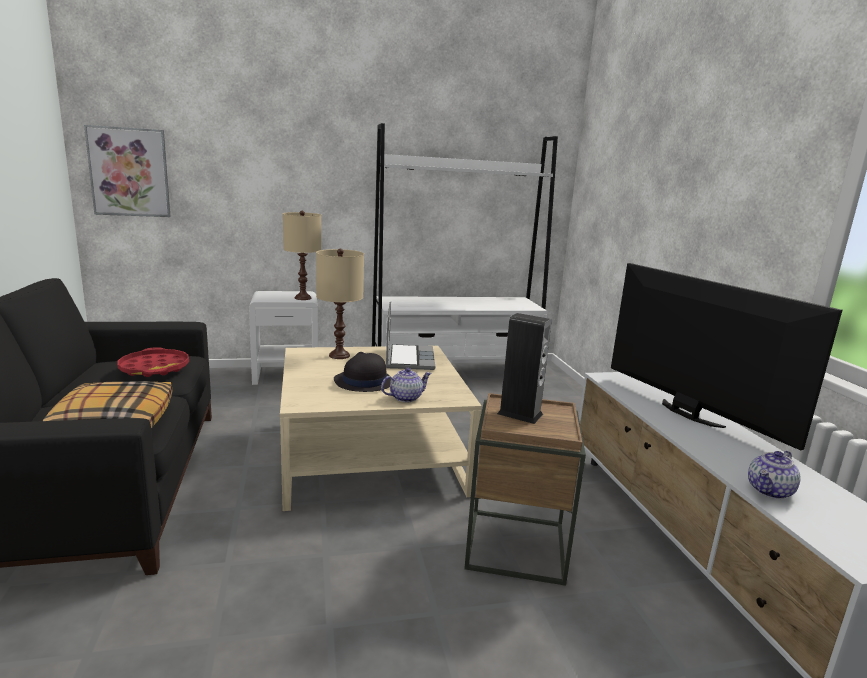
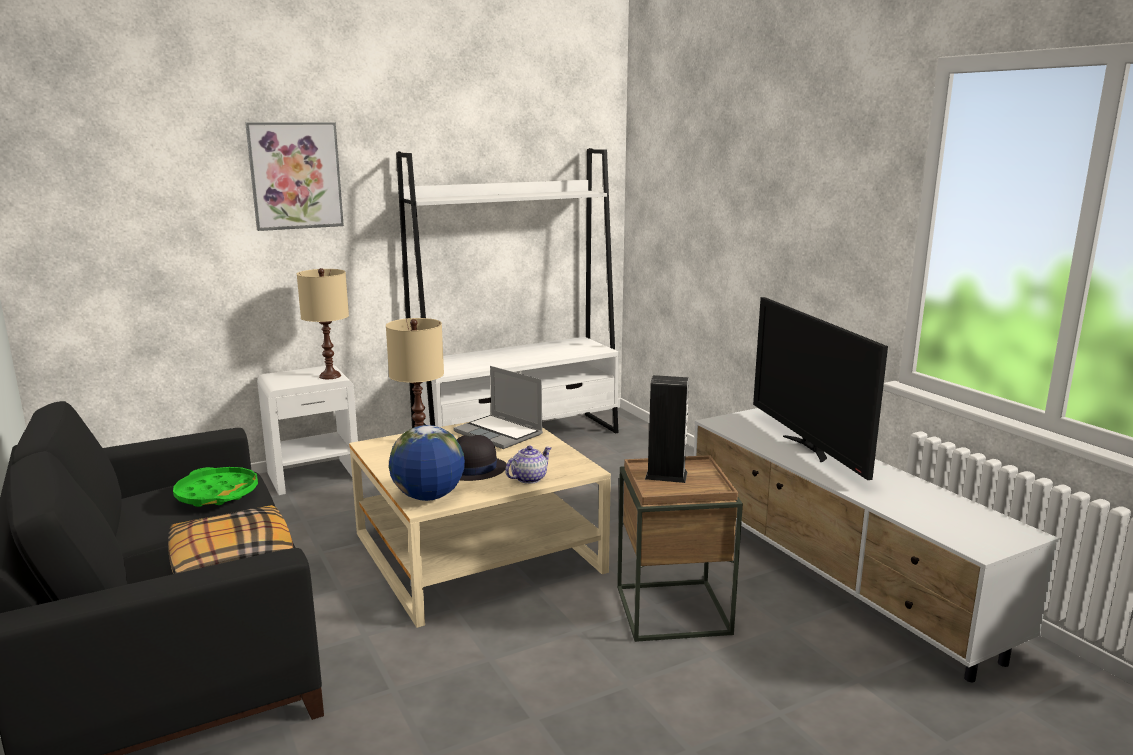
camera: 15 degrees left, 0 degrees up
(129, 172) = (79, 242): picture -> picture (295, 175)
(154, 368) = (217, 493): red tray -> green tray
(310, 398) = (428, 497): none -> globe
(408, 358) = (500, 433): laptop -> laptop turned 150 degrees clockwise
(687, 414) = (808, 448): television -> television turned 150 degrees counterclockwise
(770, 491) = (901, 507): teapot -> none

